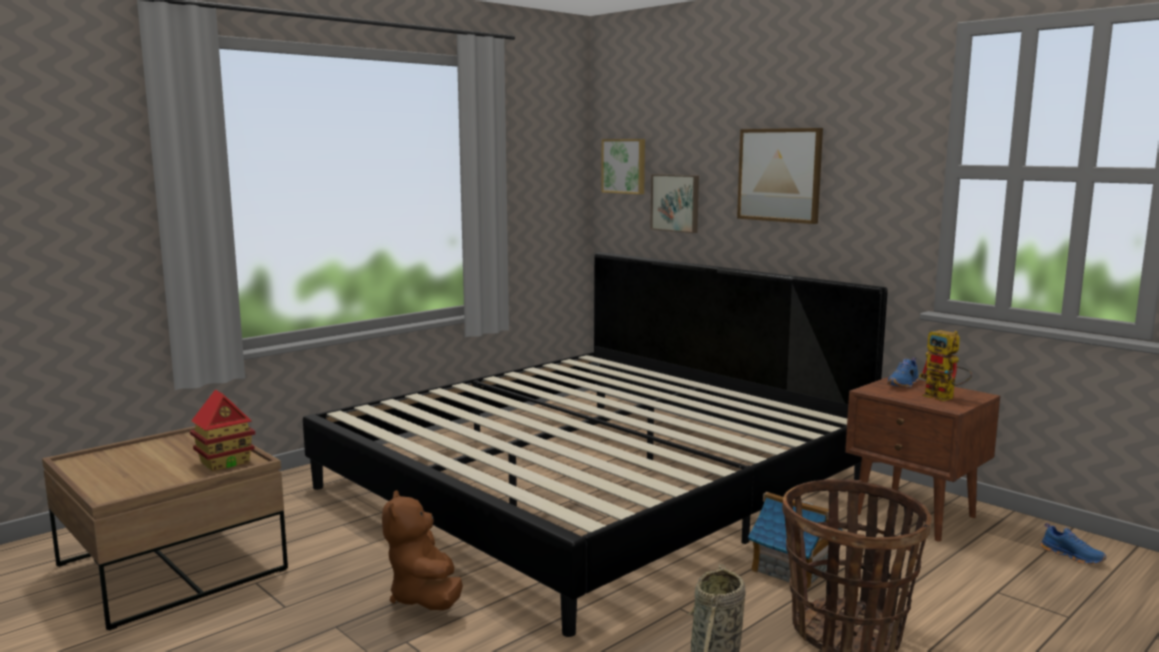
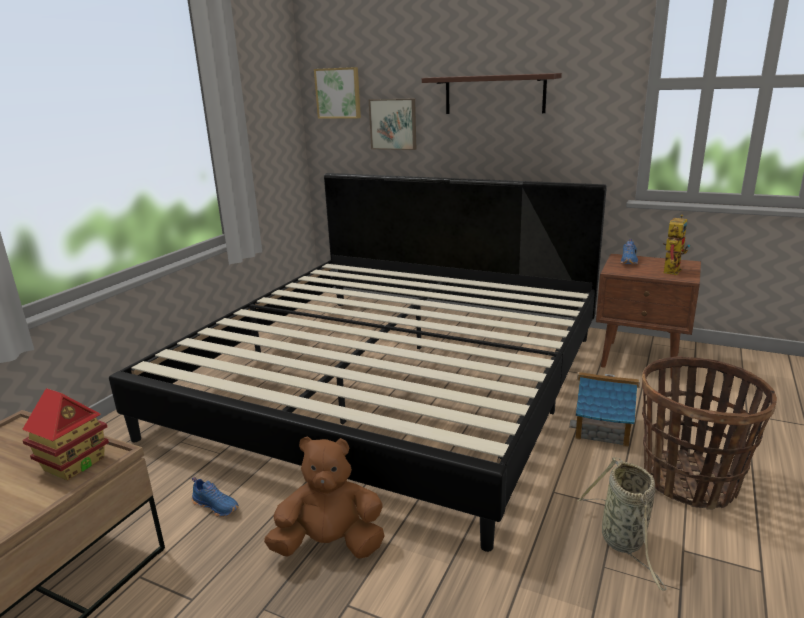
camera: 20 degrees left, 10 degrees up
(425, 598) = (330, 545): brown plush toy -> brown plush toy turned 120 degrees clockwise
(780, 175) = (494, 94): picture -> shelf
(945, 398) = (671, 269): toy robot -> toy robot turned 90 degrees counterclockwise
(1072, 556) = (761, 371): blue shoe -> blue shoe (216, 506)

